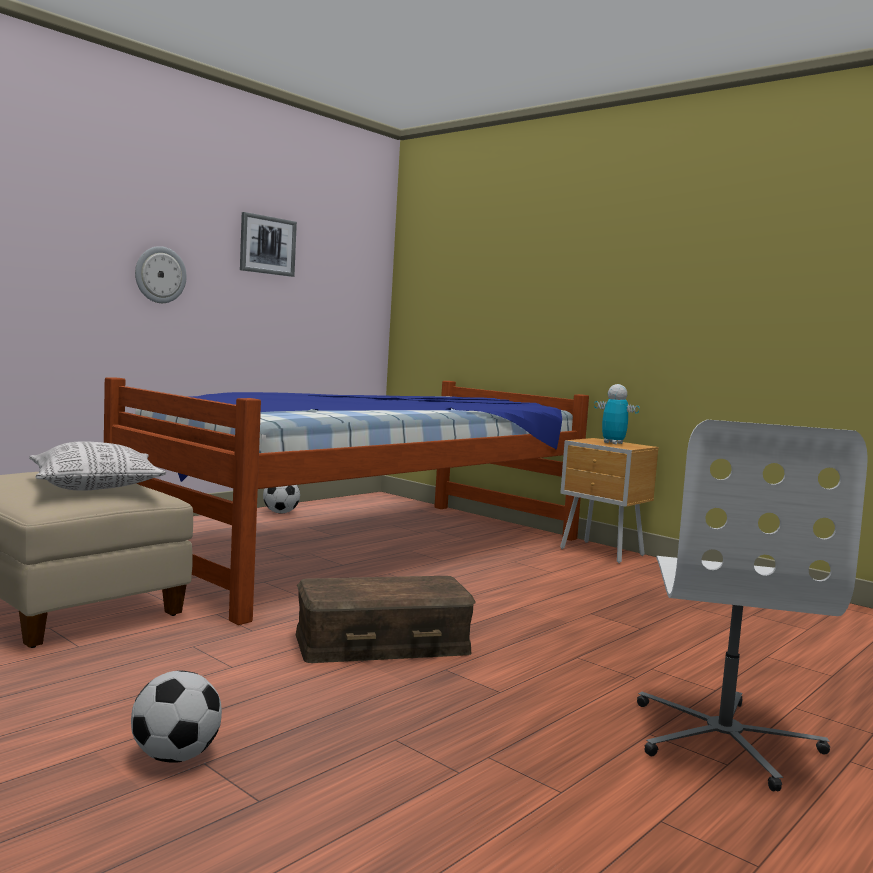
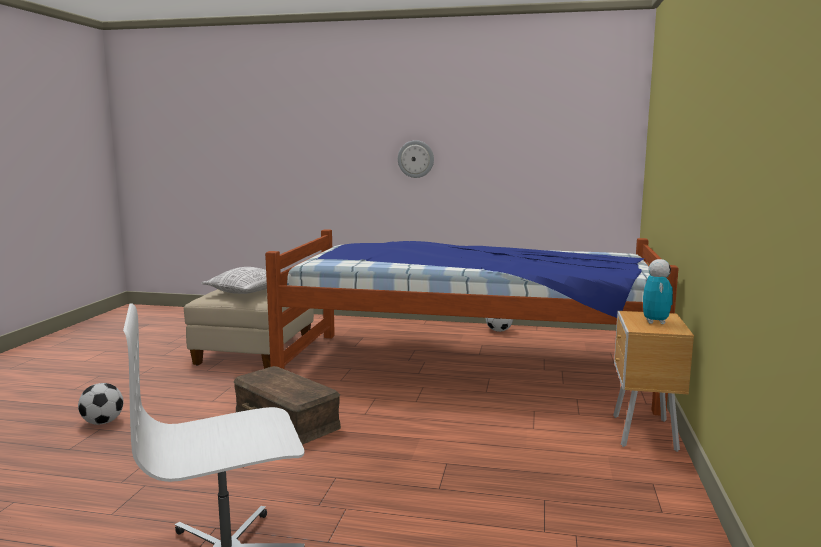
camera: 60 degrees right, 5 degrees up
(267, 245) = (502, 128): picture -> none

